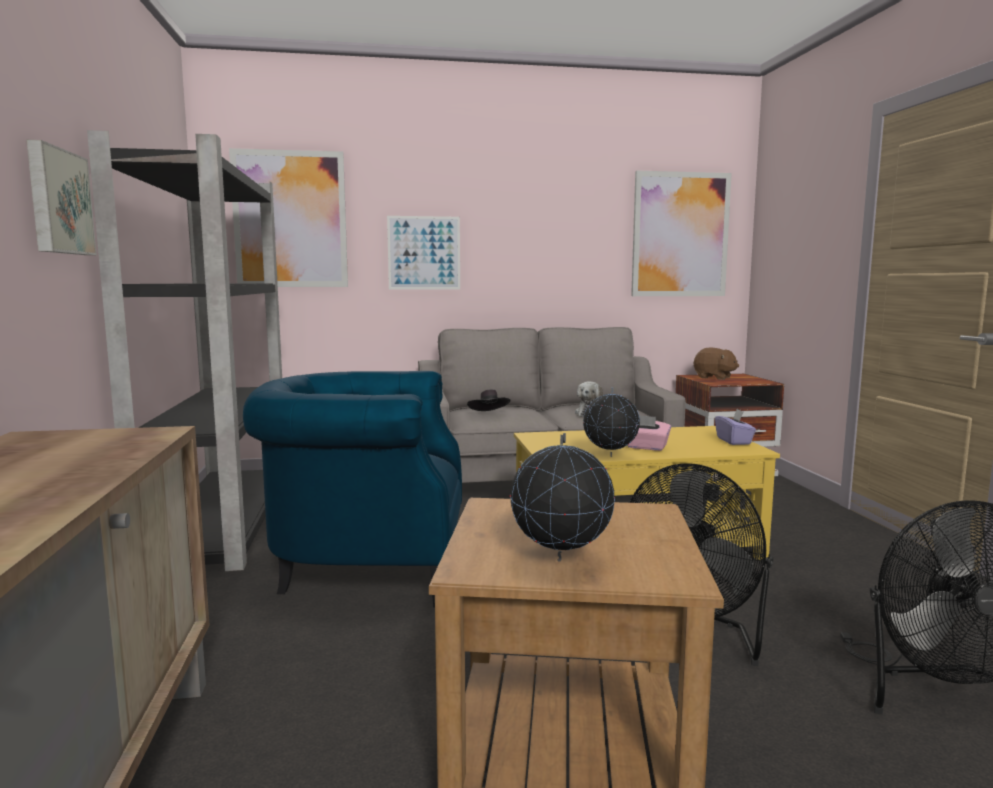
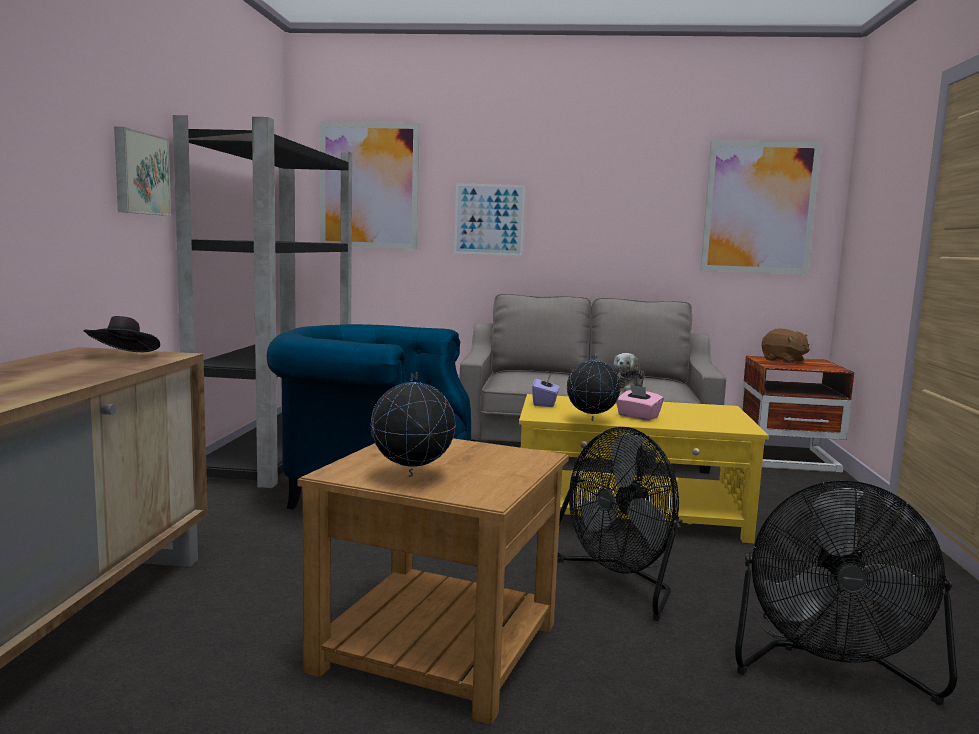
camera: 15 degrees right, 0 degrees up
(489, 414) = (527, 378): black hat -> black hat (123, 356)
(734, 441) = (736, 420): purple tissue box -> purple tissue box (545, 403)

